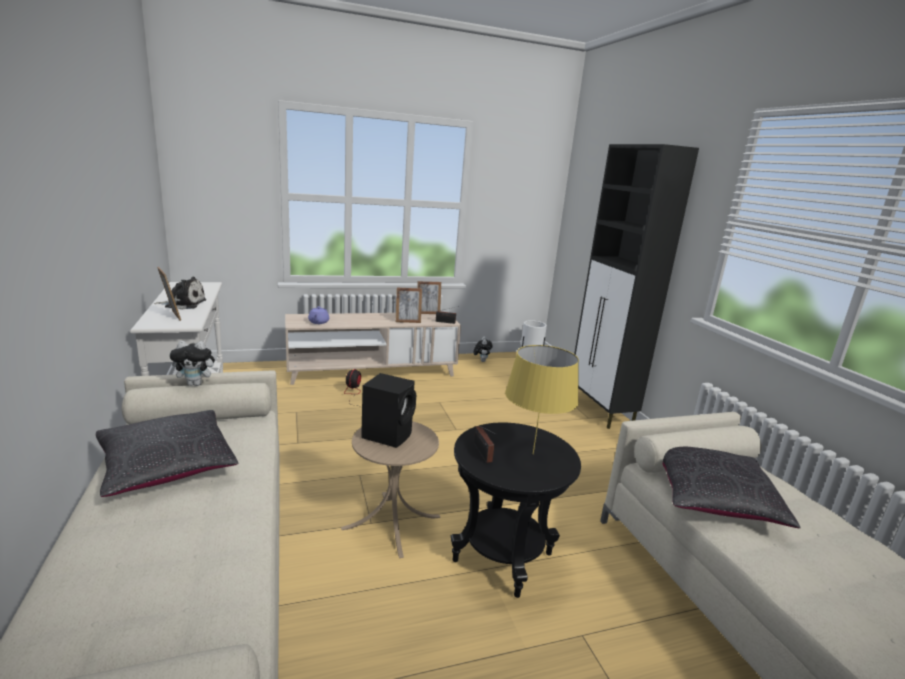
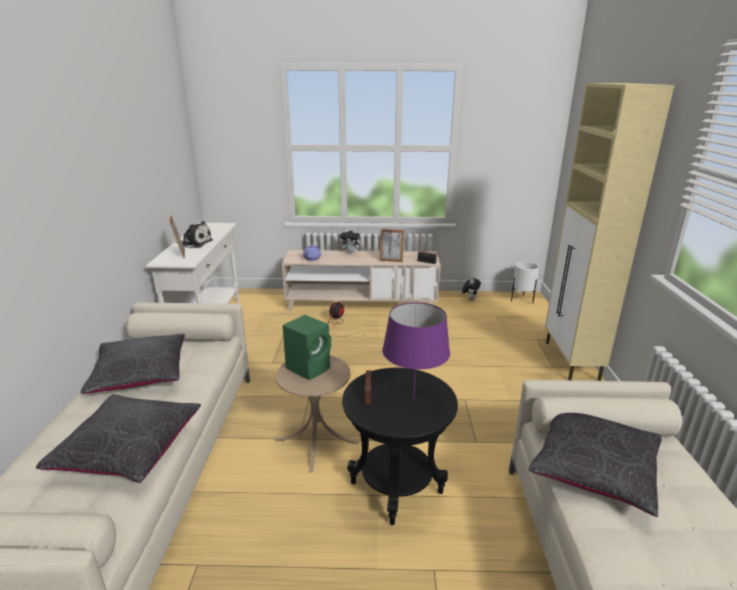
camera: 20 degrees right, 5 degrees up
(196, 384) = (178, 312): plush toy -> plush toy (351, 252)
(204, 560) = (129, 449): none -> black pillow
(388, 434) = (309, 367): black speaker -> green speaker
(428, 313) = (415, 252): picture frame -> none
(533, 454) = (413, 401): yellow table lamp -> purple table lamp
(601, 411) = (571, 361): black cabinet -> beige cabinet

